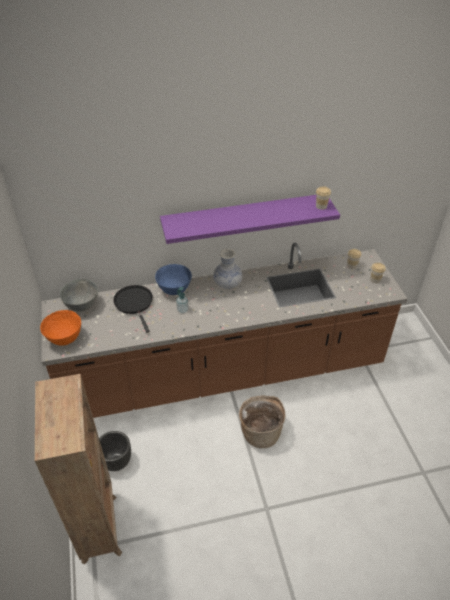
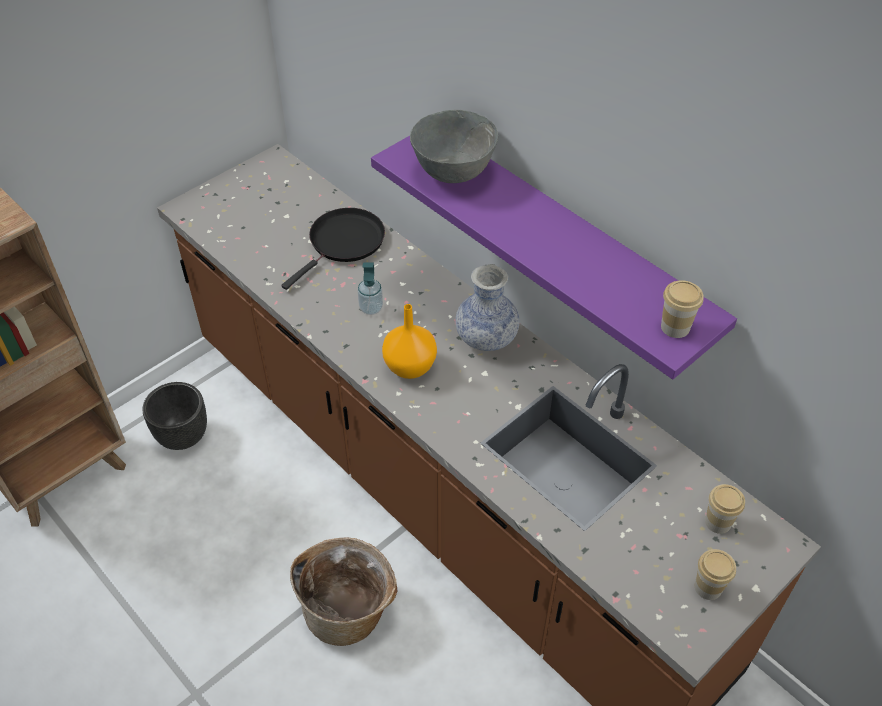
camera: 60 degrees right, 5 degrees up
(65, 339) = (215, 207): orange bowl -> none
(82, 306) = (296, 188): grey bowl -> grey bowl (453, 173)
(175, 290) = (414, 275): blue bowl -> none
(225, 311) = (410, 366): none -> orange vase

